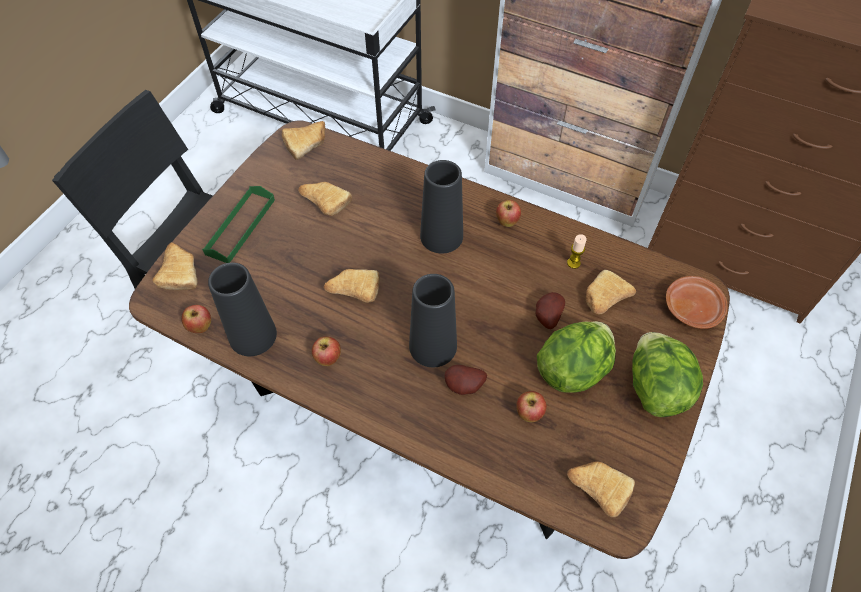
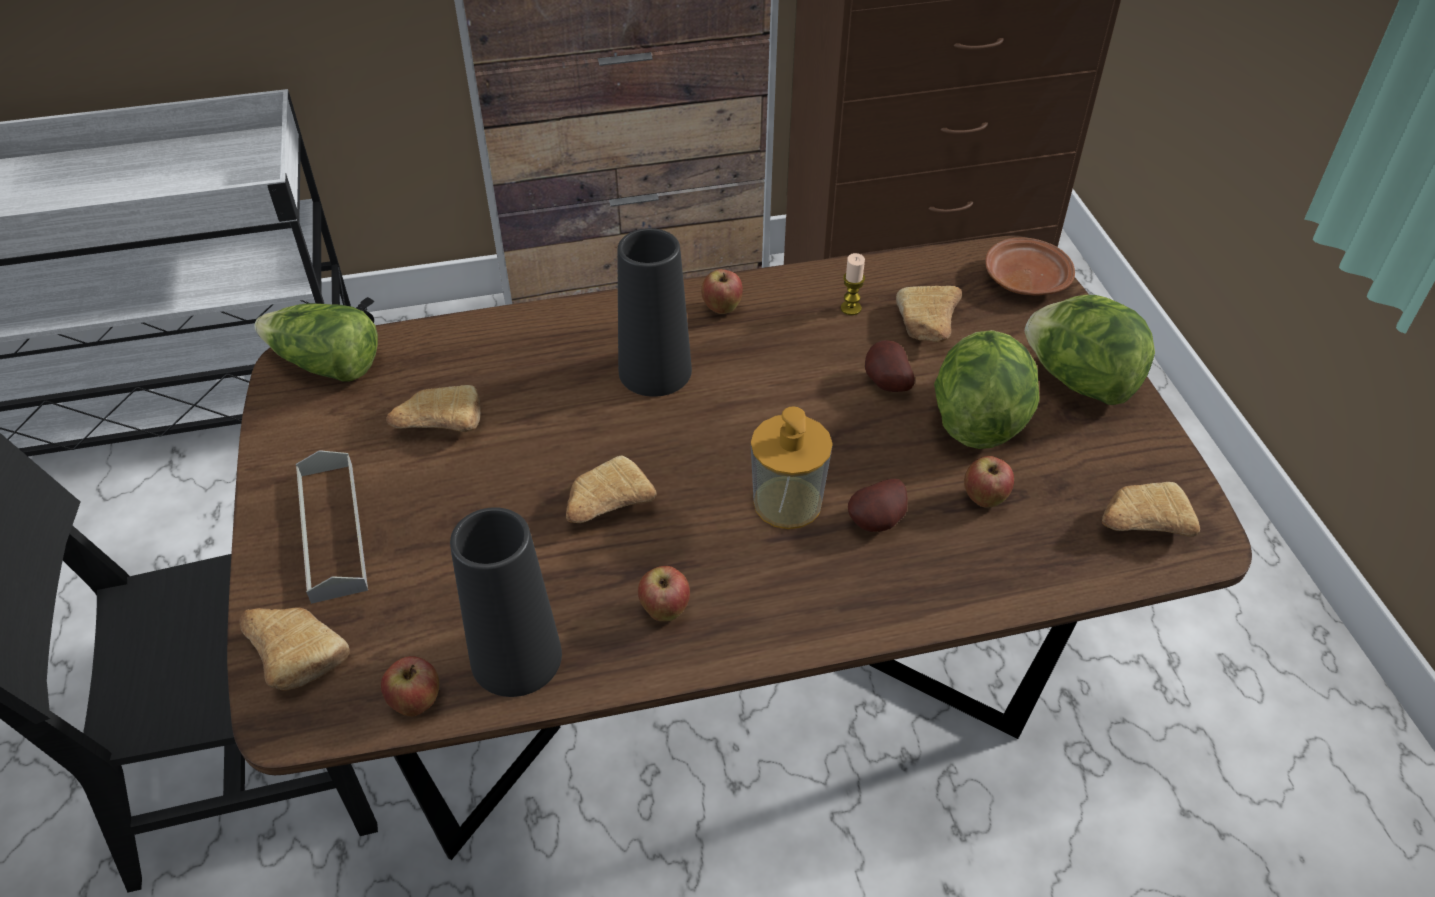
camera: 40 degrees left, 10 degrees down
(240, 226) = (332, 530): green tray -> grey tray
(308, 143) = (326, 365): bread -> lettuce
(433, 346) = (787, 502): black vase -> soap dispenser

